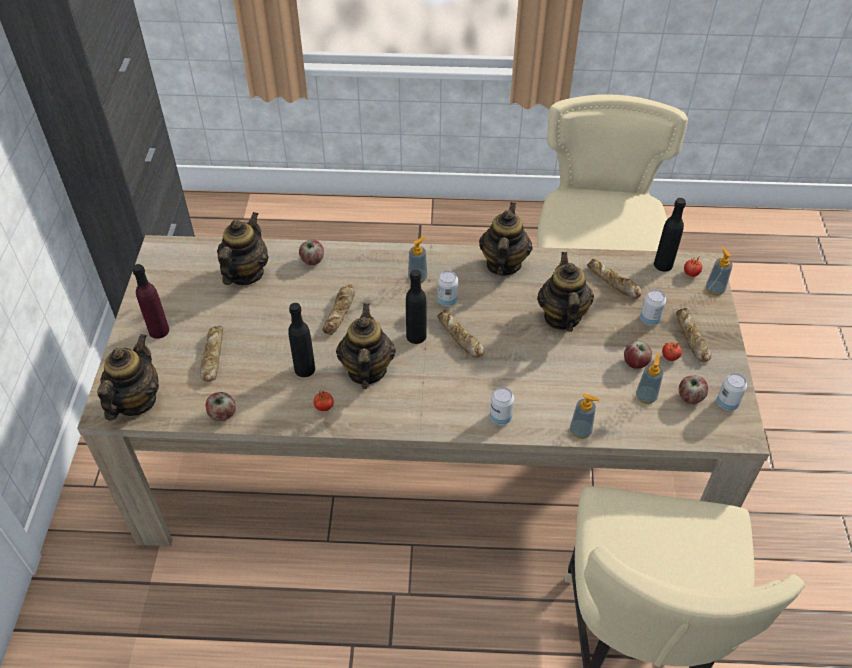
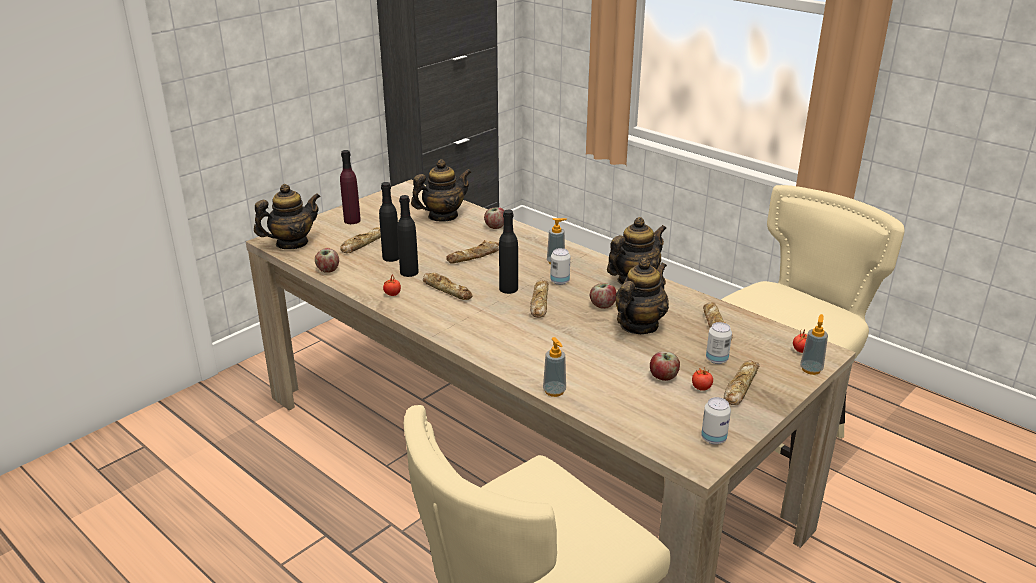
camera: 40 degrees right, 20 degrees down
(366, 370) = (447, 290): teapot -> bread
(500, 417) = (503, 354): can -> none
(646, 397) = (642, 399): soap dispenser -> none
(663, 264) = (781, 335): black bottle -> black bottle (391, 257)
(690, 397) = (682, 418): apple -> apple (602, 305)

